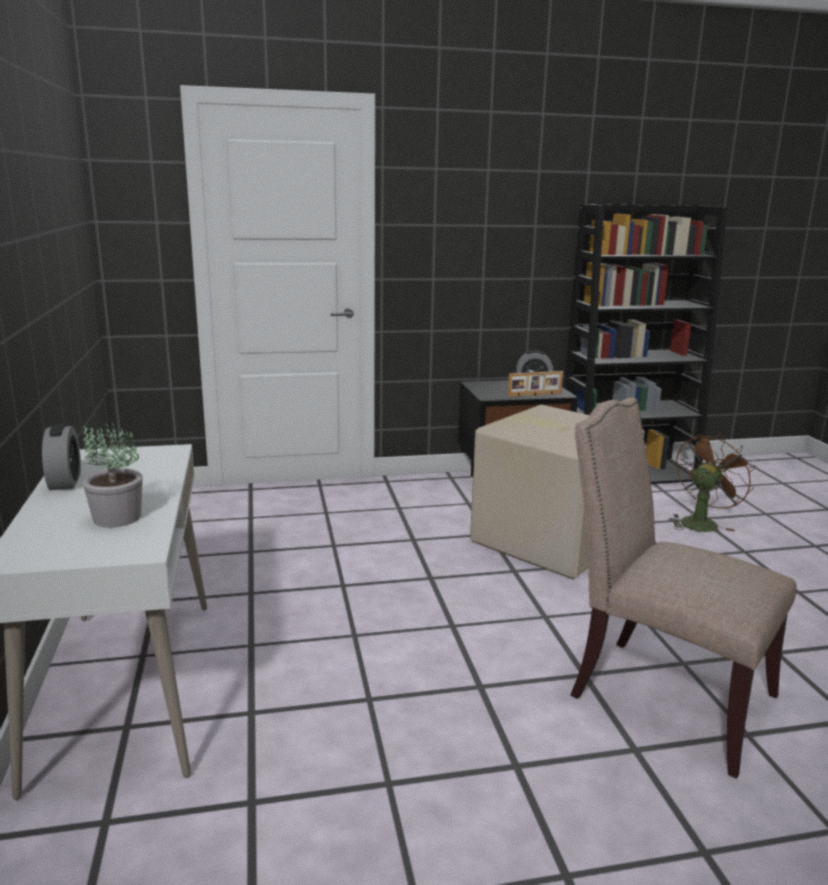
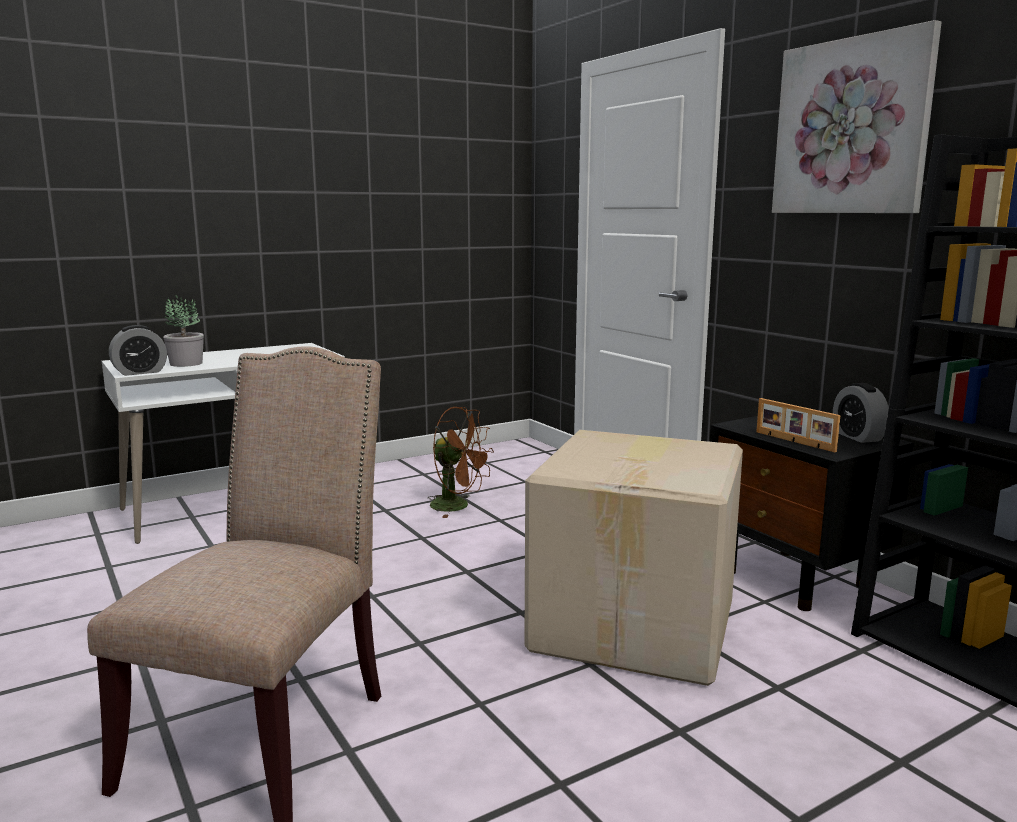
camera: 70 degrees right, 5 degrees down
(65, 482) = (248, 350): alarm clock -> alarm clock (140, 372)
(494, 187) = (852, 127): none -> picture
(701, 522) = (882, 763): brown fan -> brown fan (458, 506)

